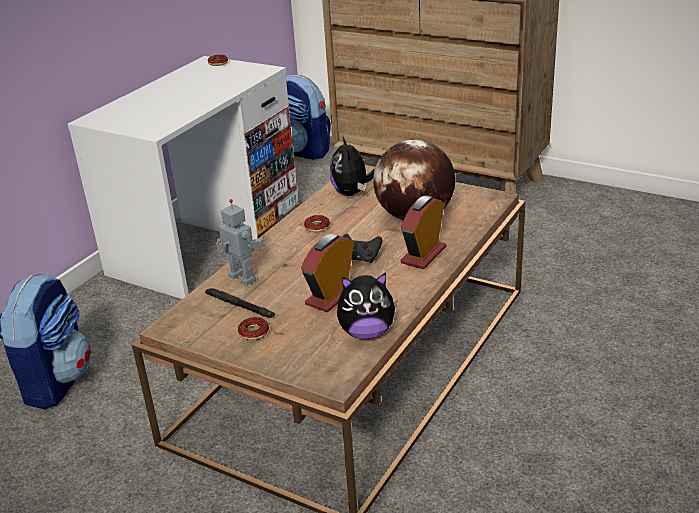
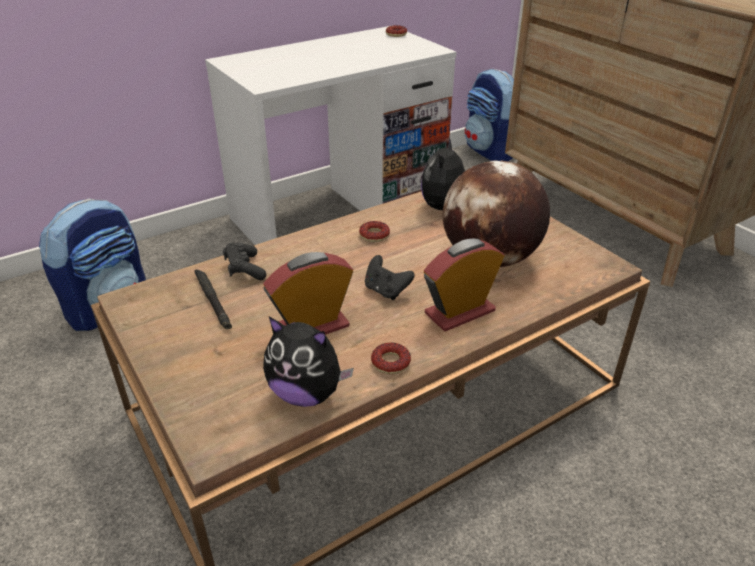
camera: 25 degrees right, 5 degrees up
(240, 279) = (244, 269): toy robot -> black game controller
(253, 332) = (194, 340): donut -> donut (390, 362)

